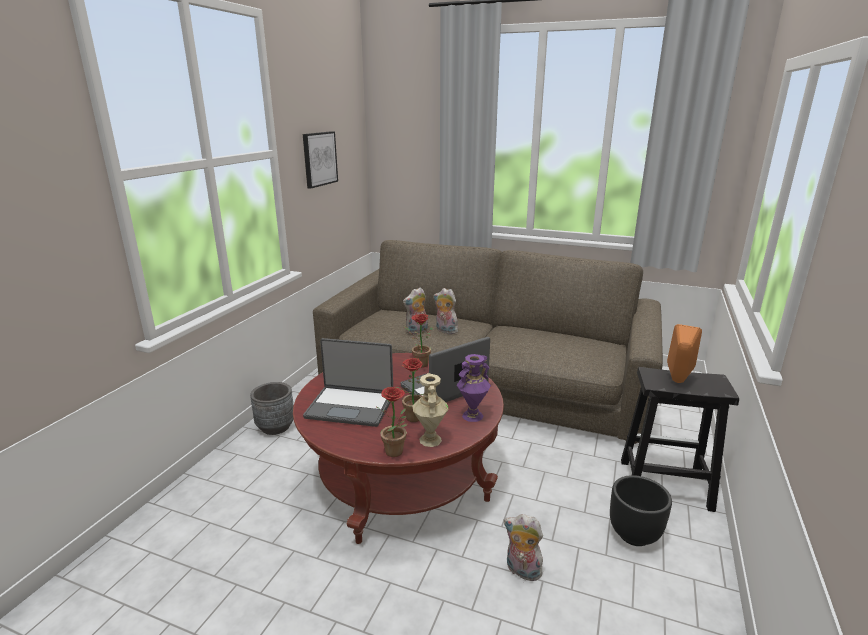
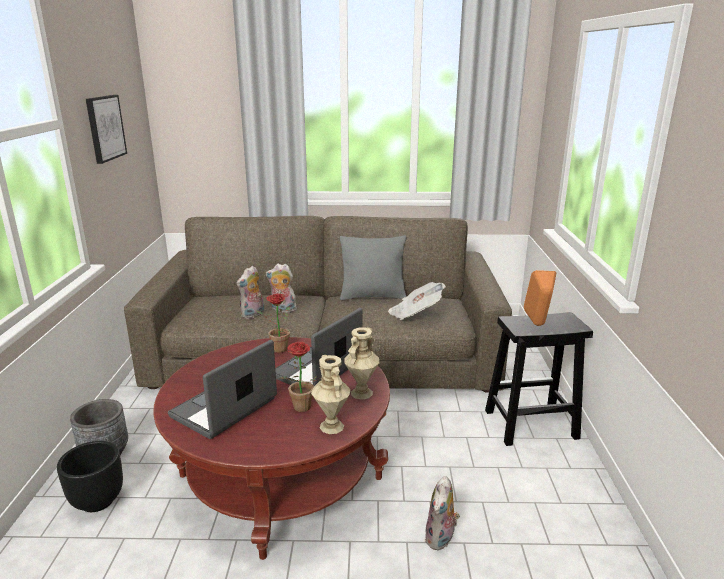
camera: 20 degrees left, 0 degrees up
(350, 406) = (225, 408): laptop -> laptop turned 135 degrees clockwise
(397, 453) = (304, 448): potted plant -> none
(473, 416) = (362, 393): purple vase -> beige vase
(521, 571) = (441, 539): plush toy -> plush toy turned 75 degrees counterclockwise
(535, 330) = (373, 296): none -> grey pillow
(566, 352) = (415, 314): none -> newspaper
(633, 534) = (523, 477): black planter -> black planter (97, 501)

